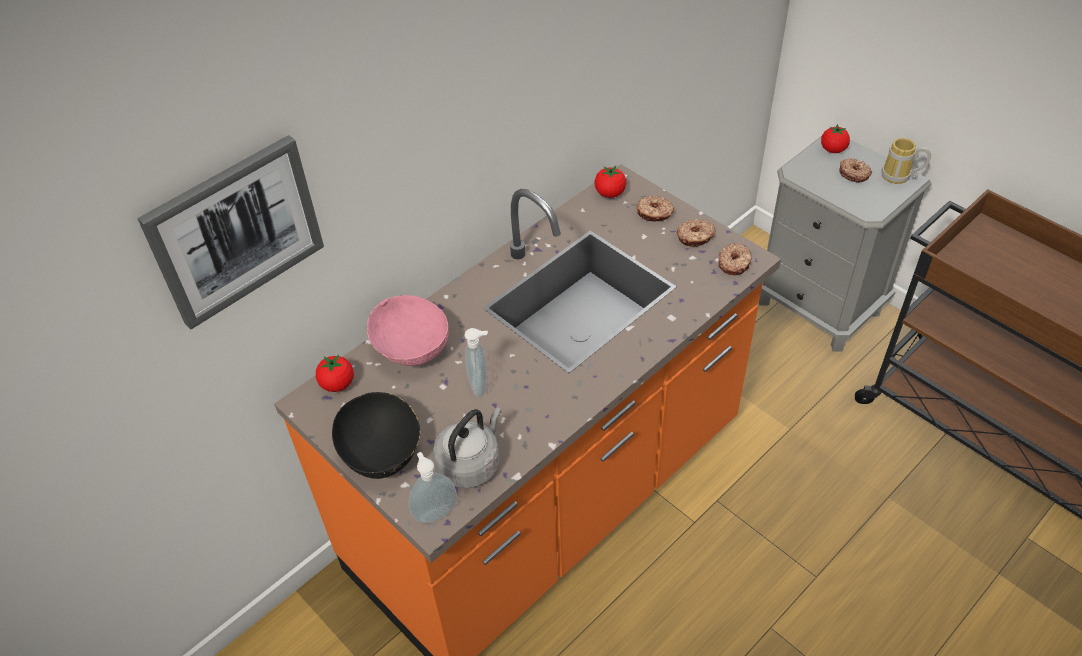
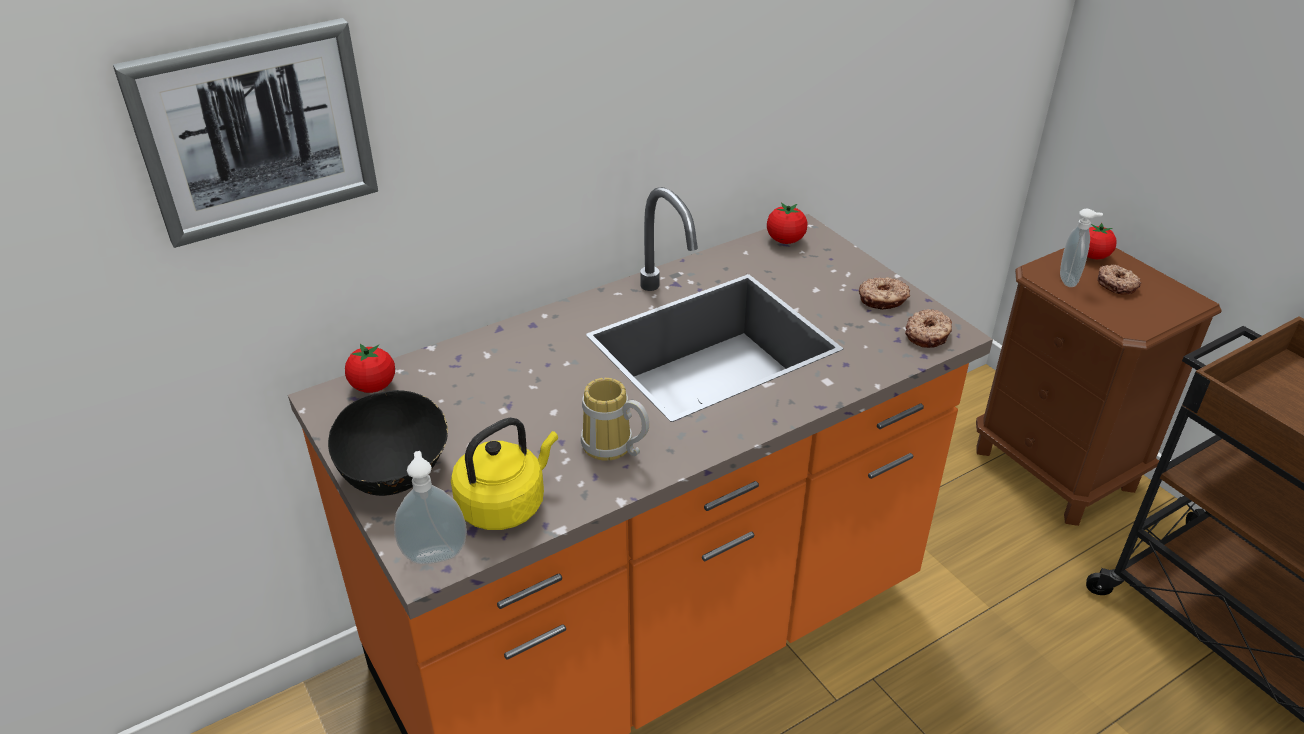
camera: 10 degrees right, 10 degrees down
(410, 348) = (479, 362): pink bowl -> none
(471, 463) = (505, 504): grey kettle -> yellow kettle
(481, 385) = (552, 416): soap dispenser -> soap dispenser (1070, 280)
(654, 213) = (836, 268): donut -> none
(819, 306) = (1055, 468): grey nightstand -> brown nightstand
(899, 177) = (1177, 297): mug -> mug (611, 449)

